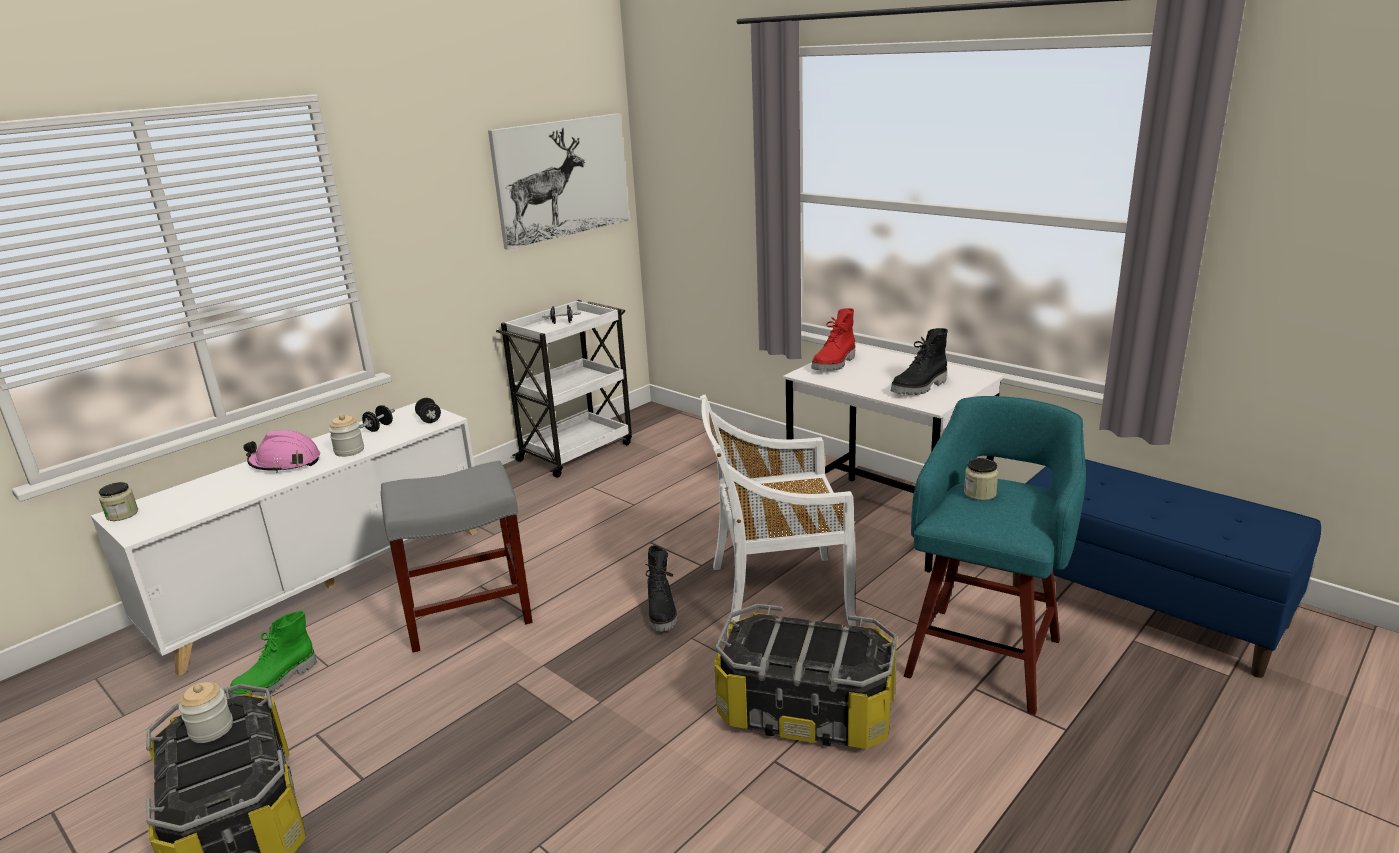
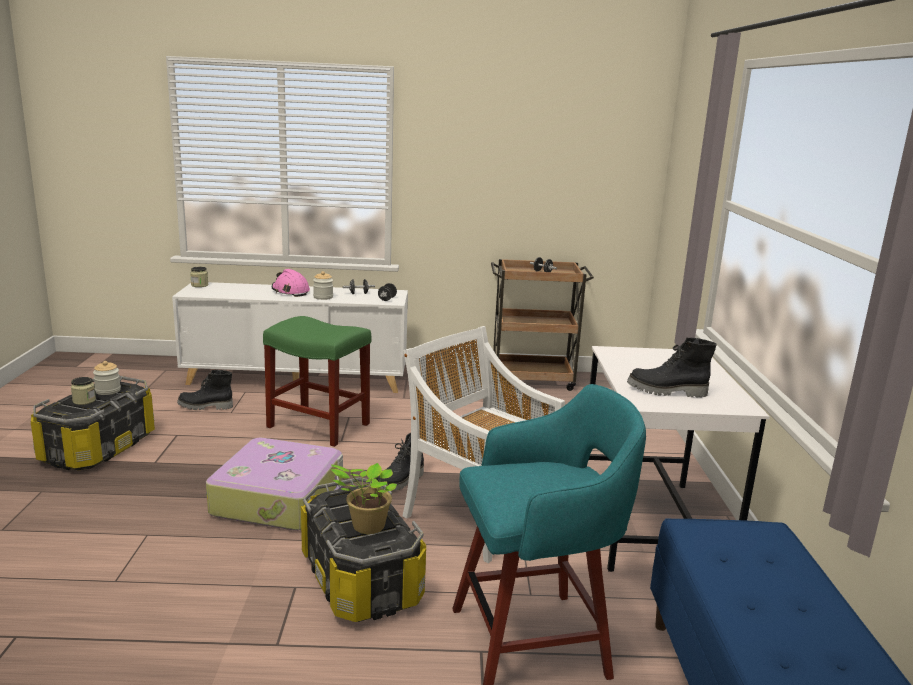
camera: 45 degrees right, 5 degrees down
(276, 681) = (205, 407): green boot -> black boot
(470, 613) = (320, 426): grey stool -> green stool
(562, 178) = (586, 161): picture -> none
(577, 451) = (532, 380): white cart -> brown cart
(592, 705) = (280, 499): none -> suitcase
(826, 647) = (366, 526): none -> potted plant
(835, 364) = (649, 355): red boot -> none
(980, 493) = (545, 471): jar -> jar (84, 401)

